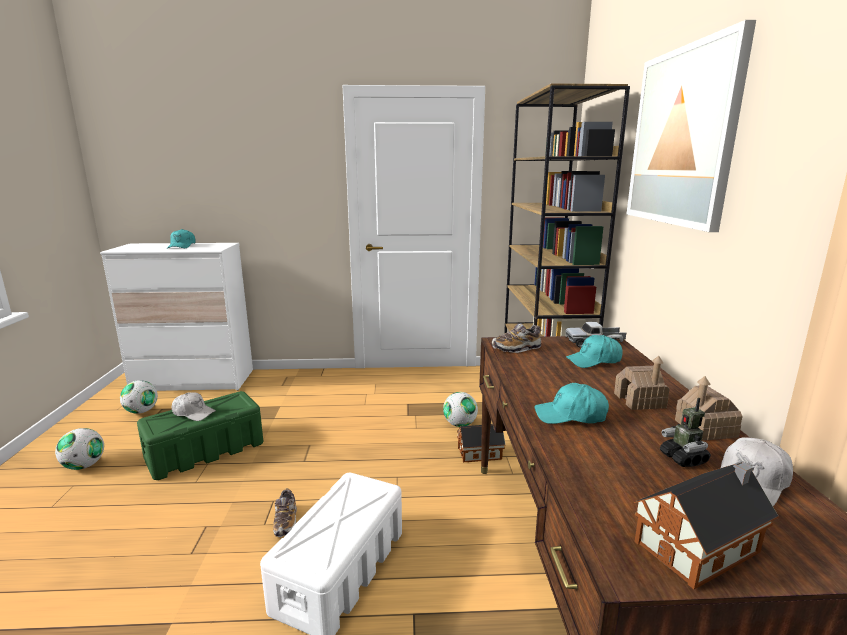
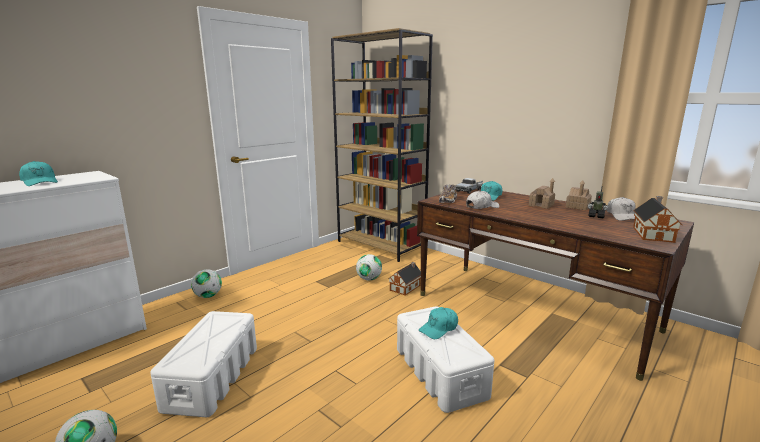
camera: 45 degrees left, 0 degrees up
(141, 411) = (57, 391): football -> football (208, 296)
(193, 413) = (202, 341): white cap -> white cap (481, 207)
(206, 451) = (213, 377): green storage box -> white storage box
(286, 521) = (366, 374): shoe -> none
(570, 415) = (538, 216): turquoise cap -> turquoise cap (439, 328)
(682, 137) = (485, 67): picture -> none

